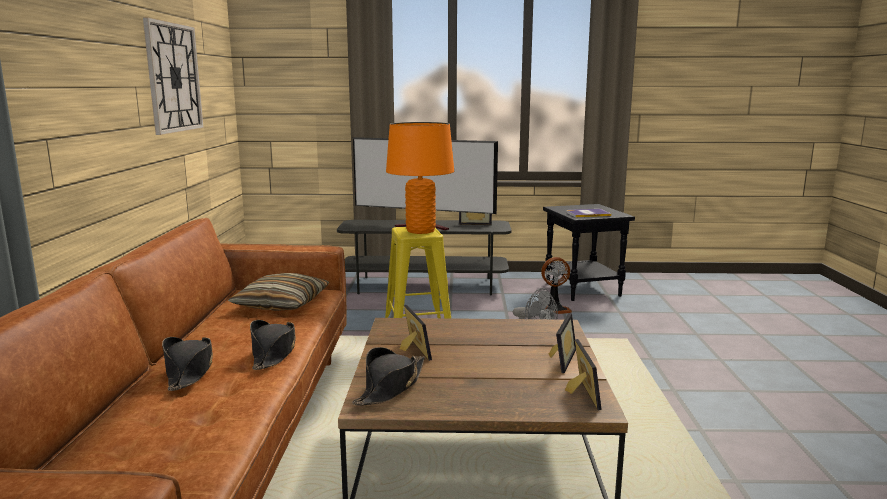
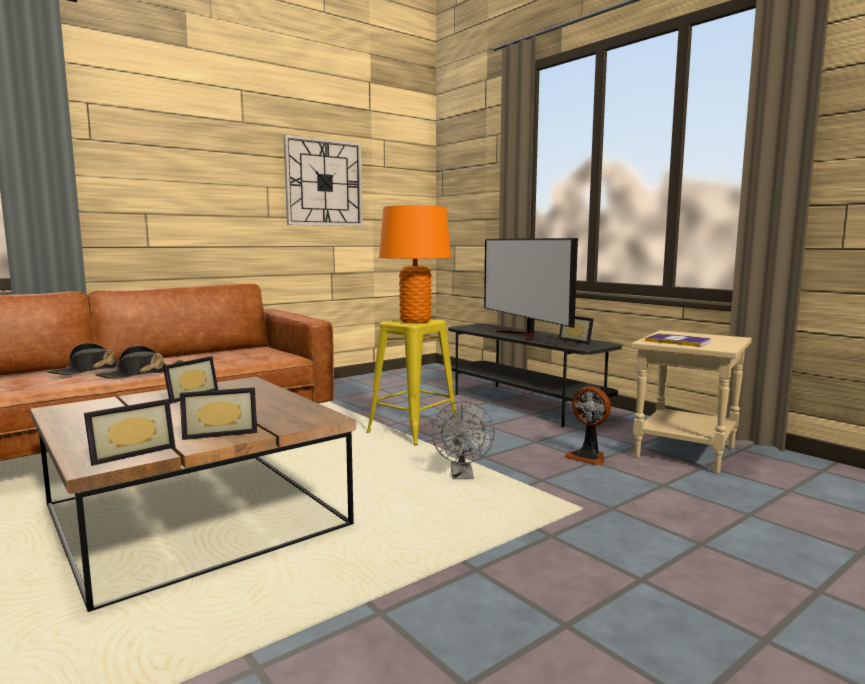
camera: 50 degrees right, 5 degrees down
(282, 304) = (251, 357): pillow -> none
(390, 387) = (100, 406): black hat -> none
(584, 289) = (686, 453): black side table -> beige side table

